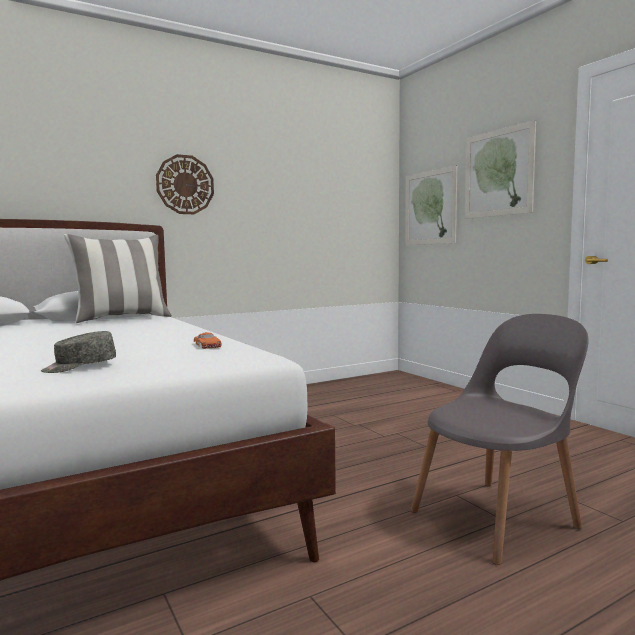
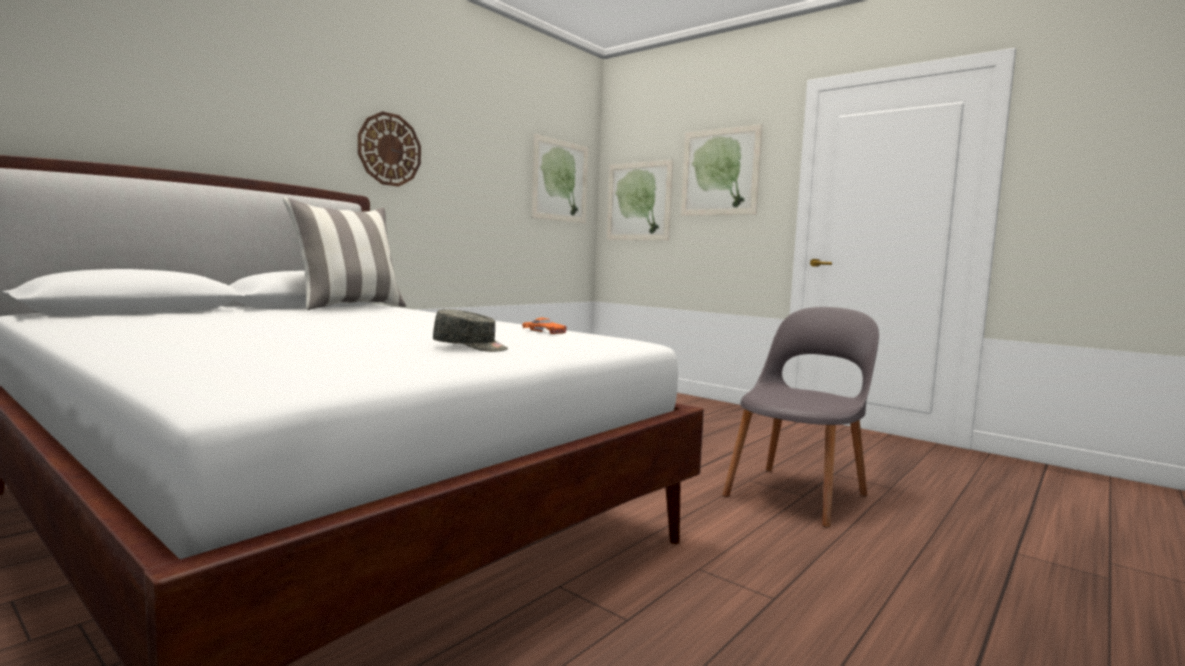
camera: 20 degrees left, 0 degrees up
(80, 367) = (470, 347): grey cap -> grey cap turned 105 degrees counterclockwise
(355, 195) = (560, 181): none -> picture

